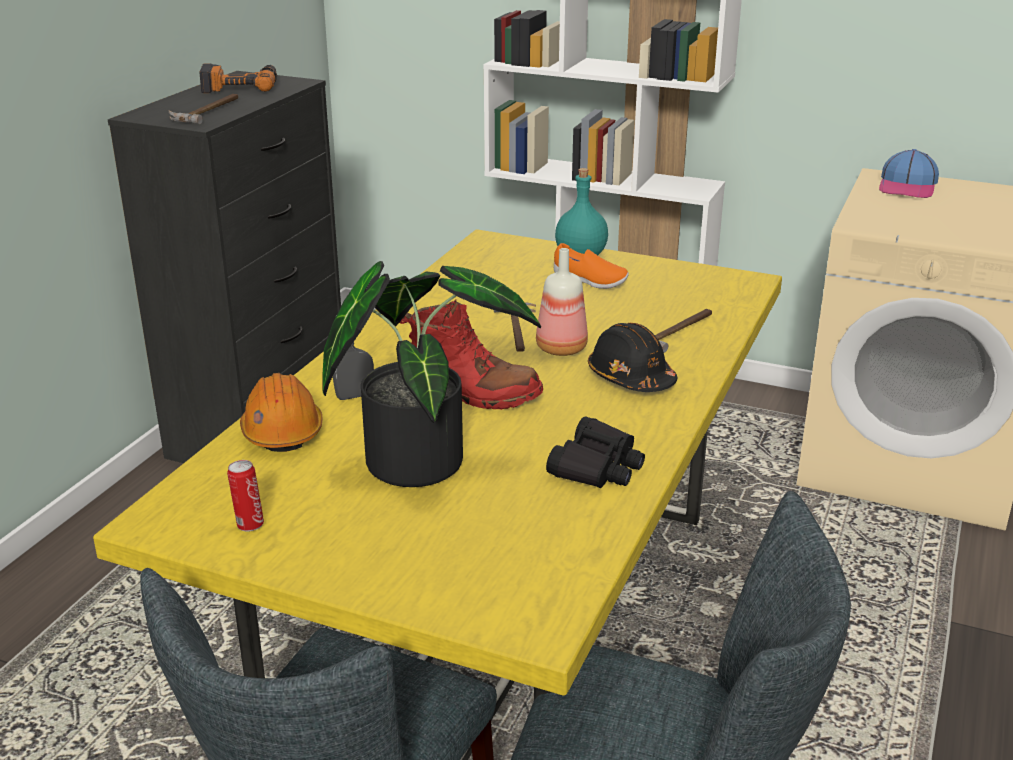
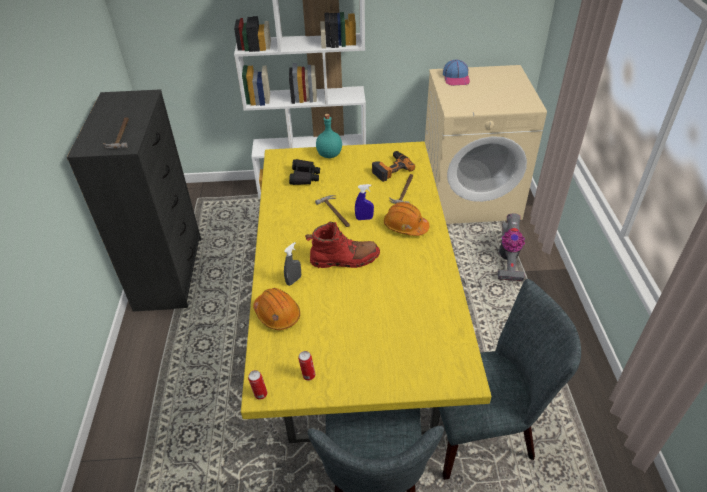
camera: 25 degrees left, 15 degrees up
(145, 523) = (260, 394): none -> can
(240, 86) = (117, 107): power drill -> power drill (390, 168)
(420, 456) = (351, 306): potted plant -> none
(562, 349) = (364, 218): bottle -> blue spray bottle
(589, 281) = (345, 170): orange shoe -> none
(597, 467) = (428, 284): black binoculars -> black binoculars (304, 177)
(630, 378) = (405, 226): black hard hat -> orange hard hat
(924, 589) = (508, 259): none -> vacuum cleaner

